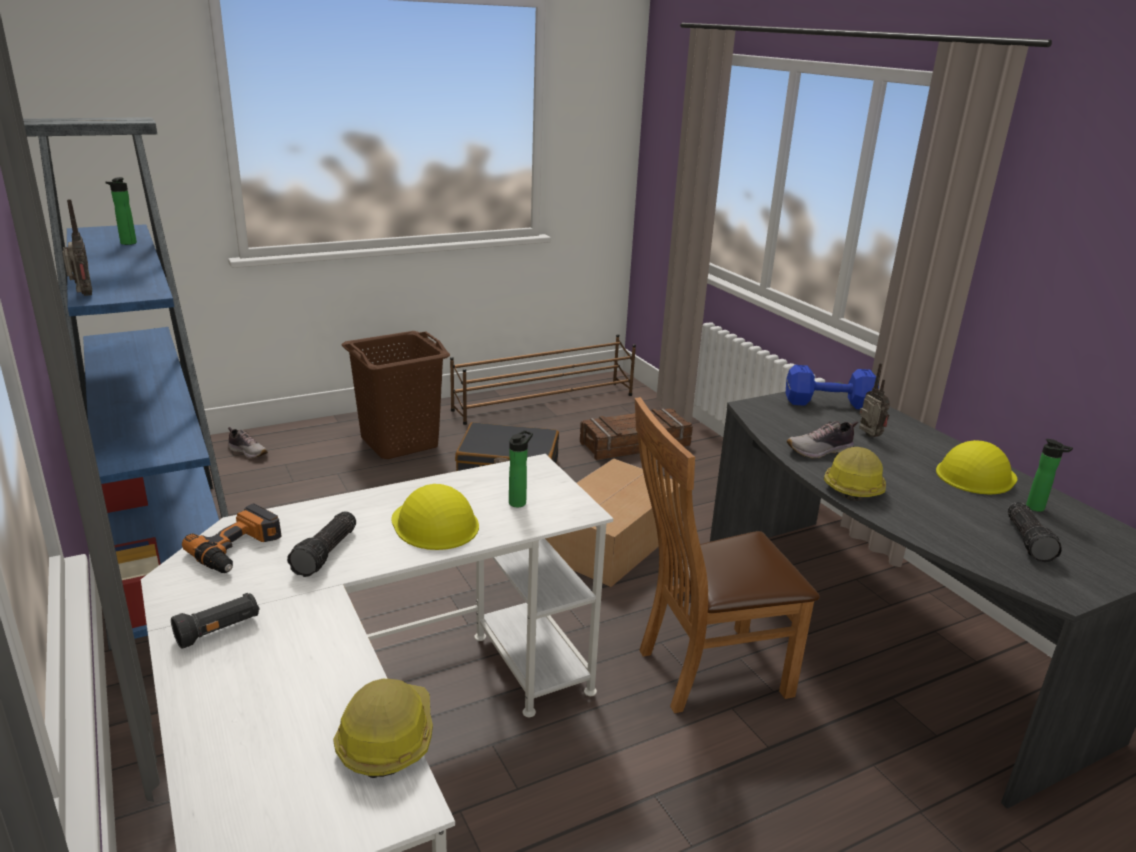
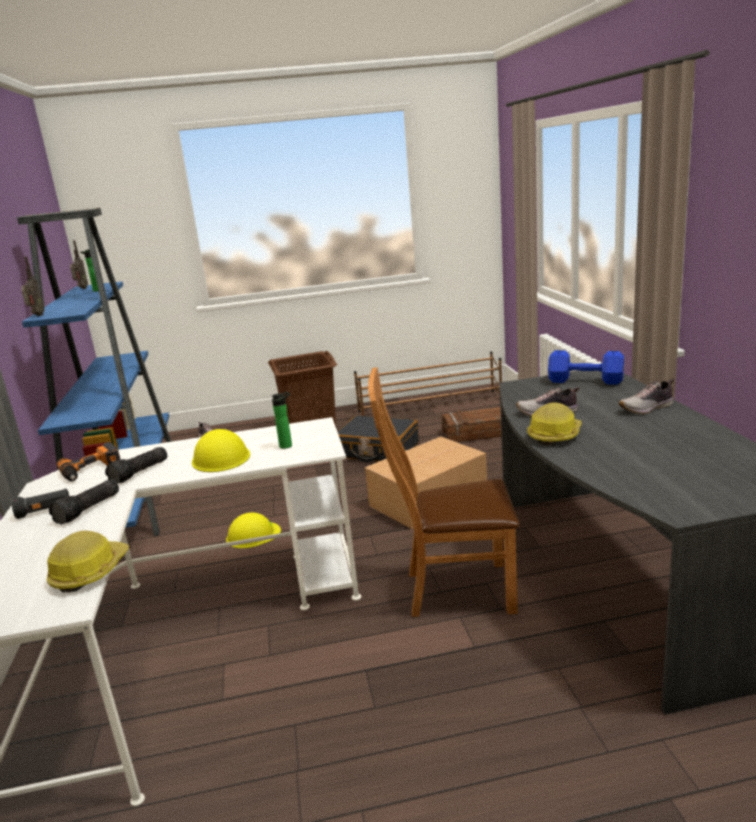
camera: 20 degrees right, 5 degrees down
(868, 437) = (599, 402): radio -> radio (82, 289)
(925, 446) = (647, 408): none -> shoe
(975, 475) = (676, 428): yellow hard hat -> yellow hard hat (253, 535)
(1029, 541) = (683, 474): flashlight -> flashlight (89, 509)
(1038, 508) = (714, 452): bottle -> none

